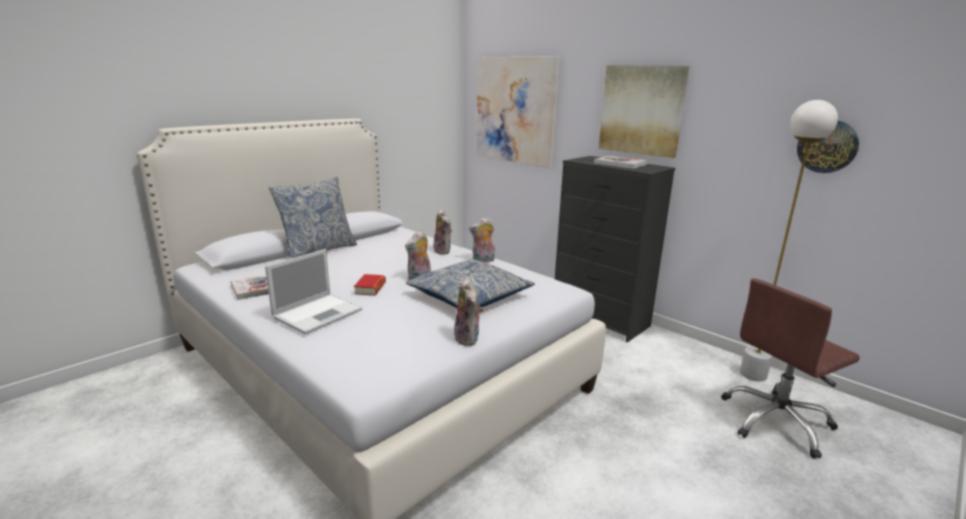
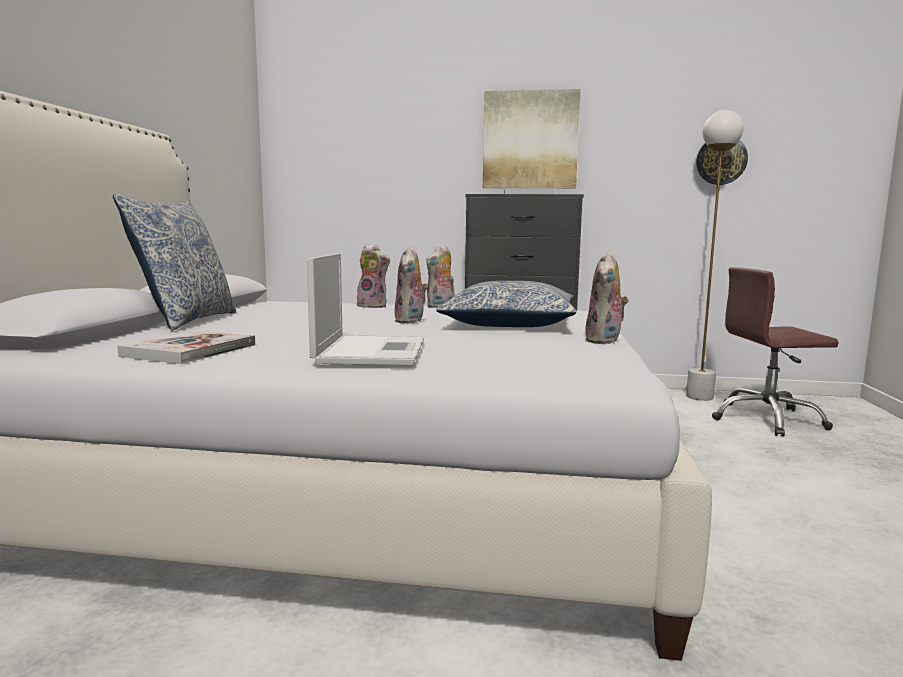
camera: 35 degrees left, 10 degrees down
(370, 288) = (375, 331): book -> none
(469, 338) = (605, 341): plush toy -> plush toy turned 75 degrees clockwise
(515, 110) = (352, 153): picture -> none
(776, 422) = (767, 419): brown office chair -> brown office chair turned 60 degrees clockwise

